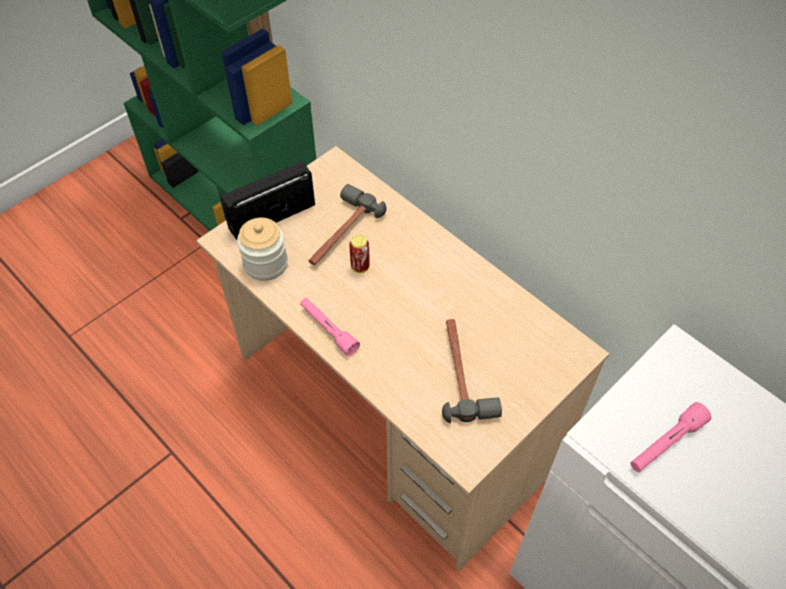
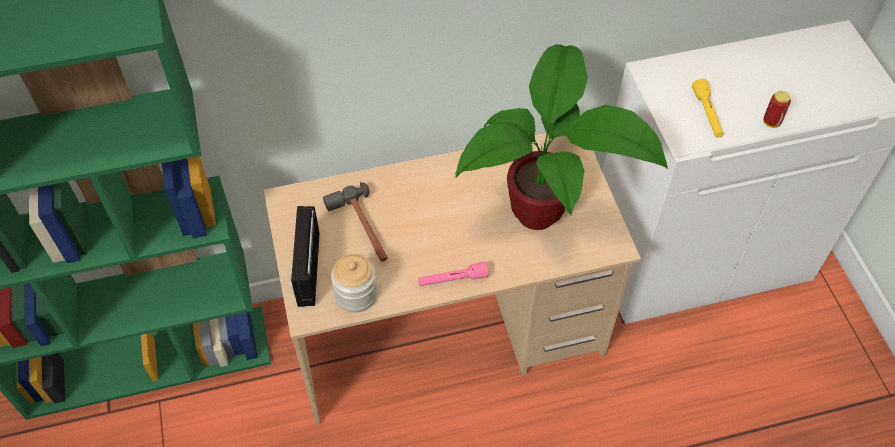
camera: 60 degrees left, 0 degrees up
(360, 267) = (406, 231): can -> can (771, 122)
(462, 372) = (545, 214): hammer -> potted plant
(666, 443) = (707, 114): pink flashlight -> yellow flashlight

